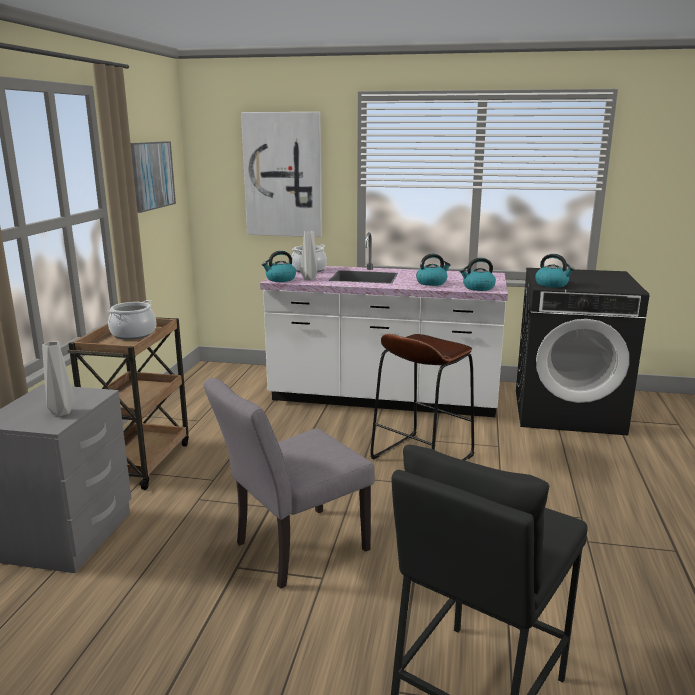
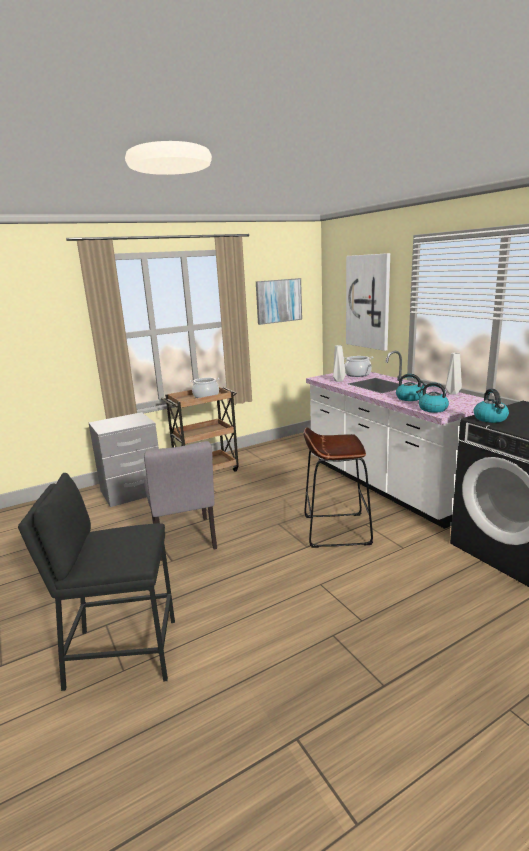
camera: 50 degrees right, 0 degrees up
(60, 413) = (117, 426): grey vase -> grey vase (452, 393)
(280, 279) = (322, 378): kettle -> none
(292, 550) = (185, 541): grey chair -> grey chair turned 120 degrees counterclockwise

